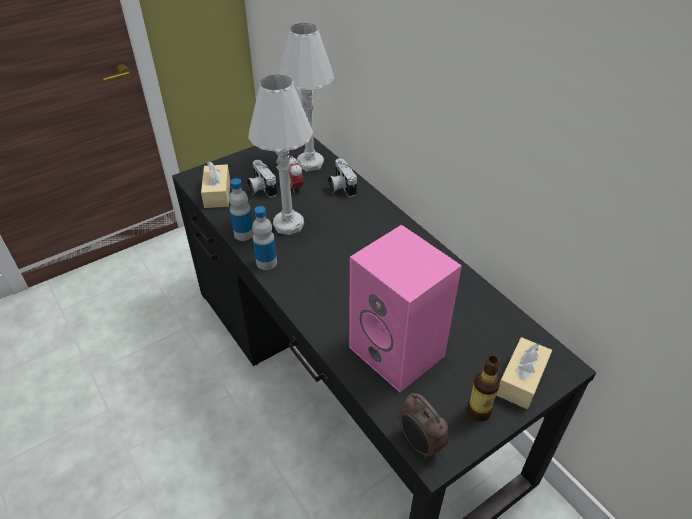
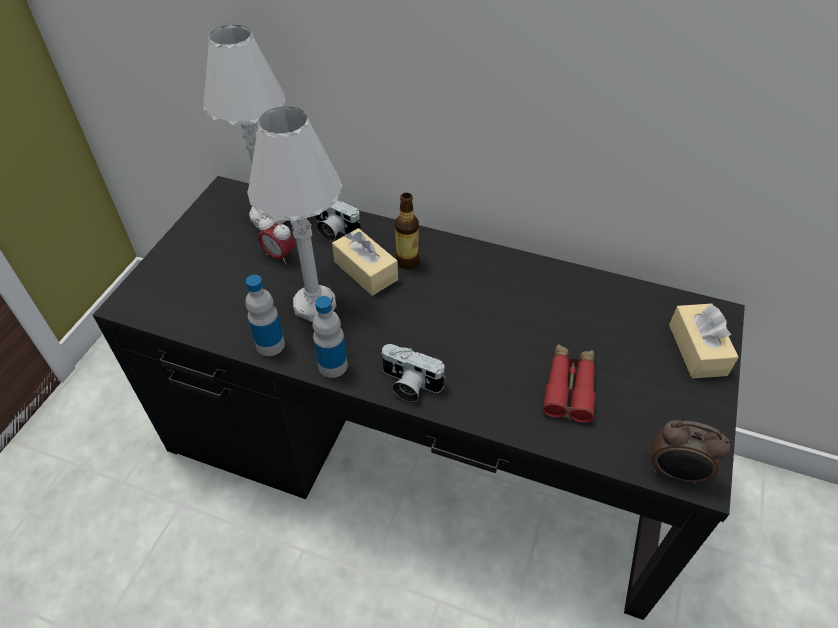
camera: 35 degrees left, 5 degrees up
(217, 193) = (184, 309): beige tissue box -> beige tissue box (366, 271)
(260, 188) = (235, 276): camera -> camera (409, 384)
(399, 352) = (569, 387): pink speaker -> red binoculars
(478, 411) = (692, 404): bottle -> bottle (407, 261)

